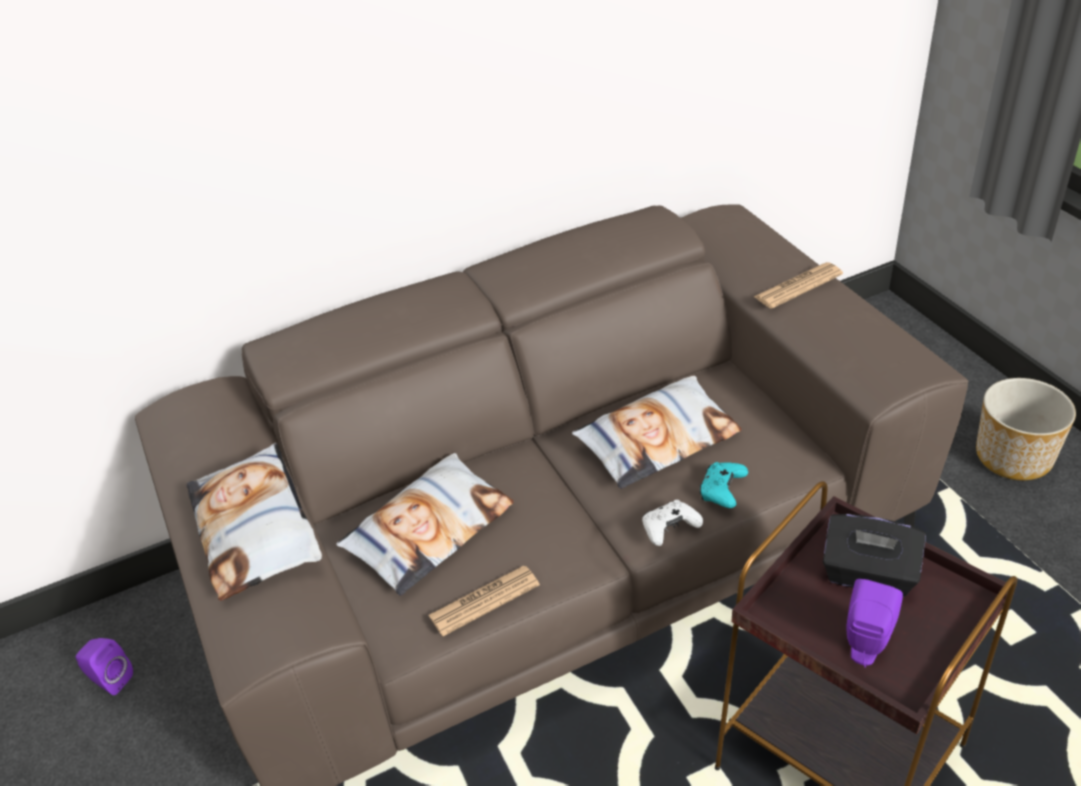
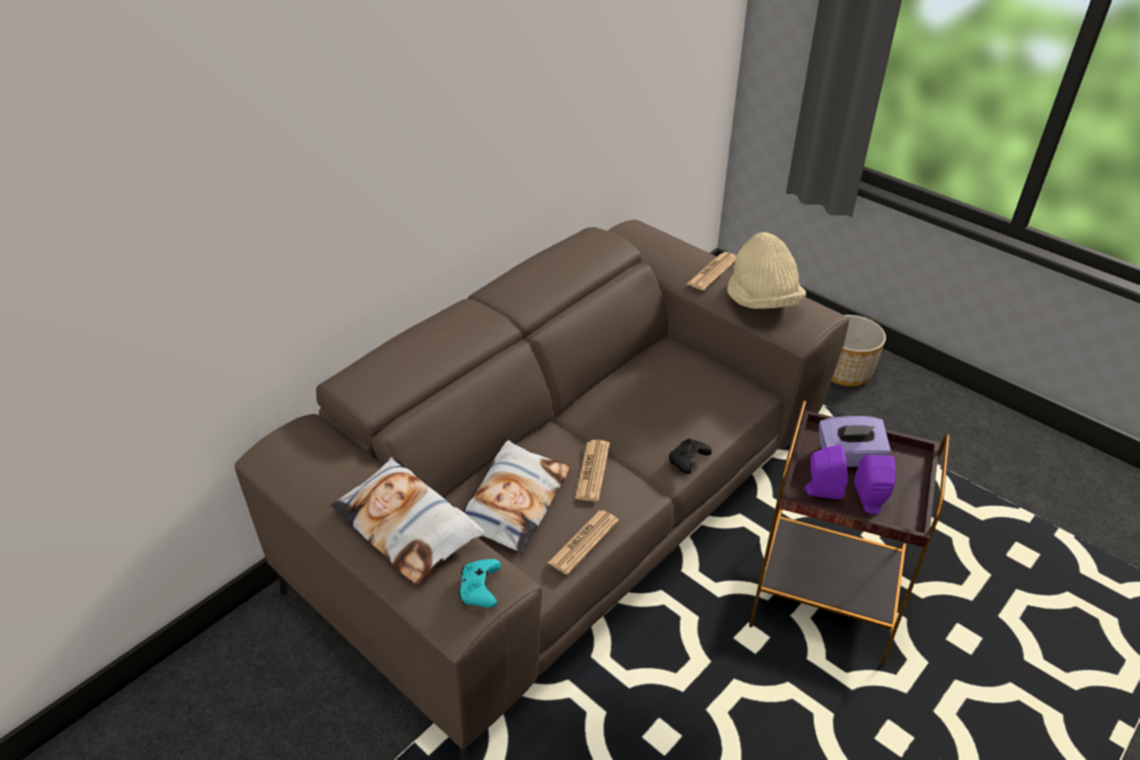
camera: 25 degrees left, 0 degrees up
(110, 680) = (237, 701): purple speaker -> purple speaker (821, 490)
(541, 514) = (592, 471): none -> newspaper
(657, 439) = (647, 400): pillow -> none
(669, 528) = (687, 460): white game controller -> black game controller
(722, 491) = (711, 426): turquoise game controller -> turquoise game controller (480, 589)
(845, 337) = (762, 302): none -> beige hat
(868, 575) = (849, 457): black tissue box -> purple tissue box

